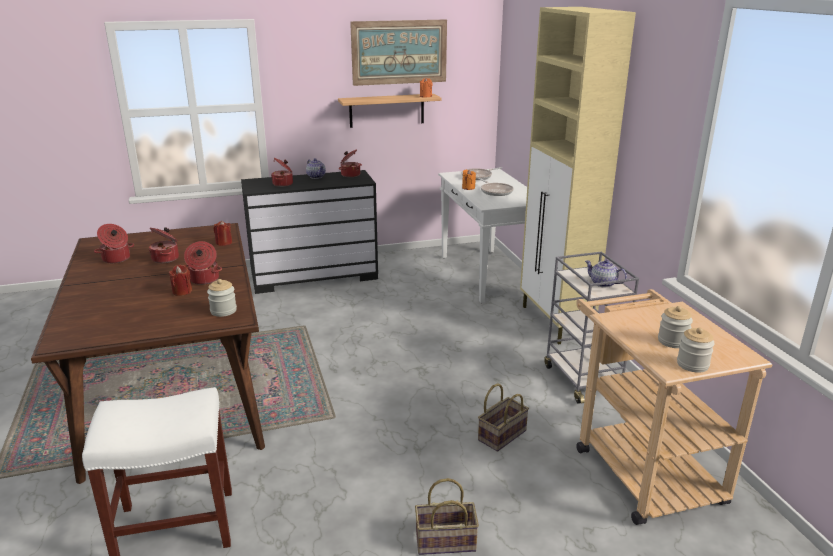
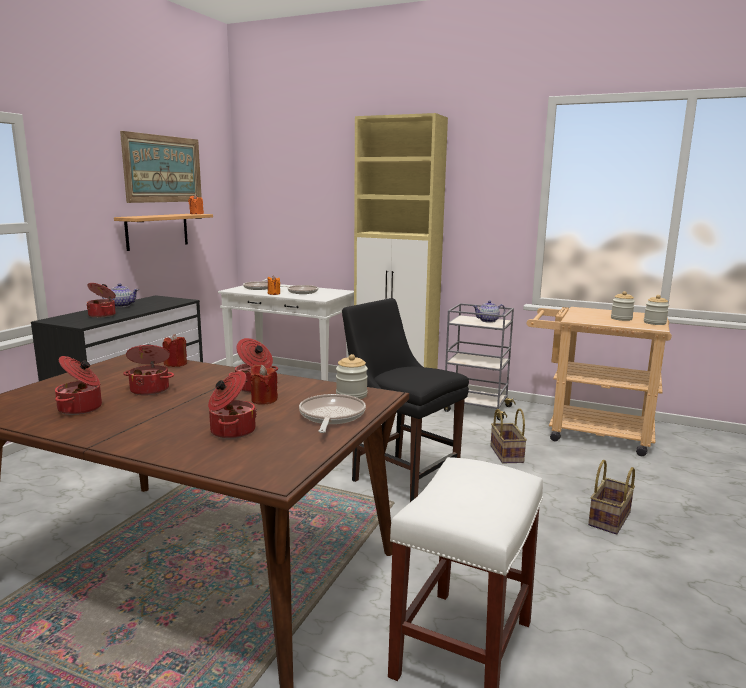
camera: 50 degrees left, 10 degrees down
(172, 320) = (331, 416): none -> frying pan
(350, 175) = (154, 299): cooking pot -> cooking pot (231, 431)
(379, 403) = (401, 478): none -> black chair

